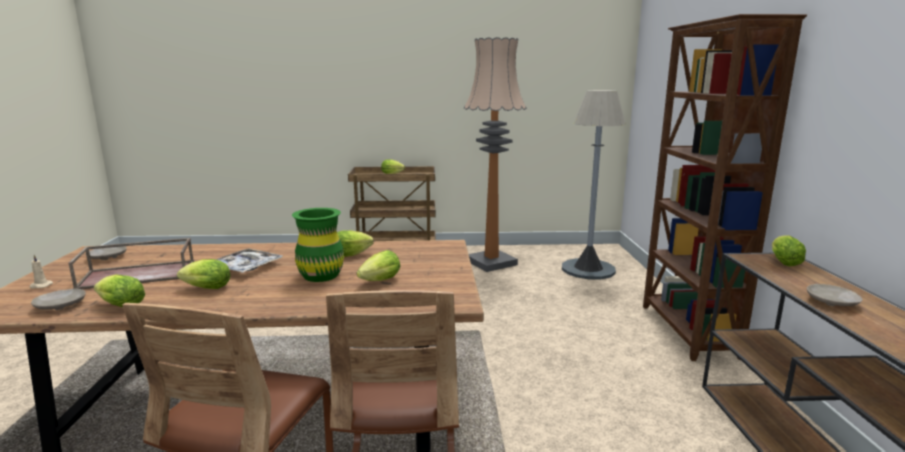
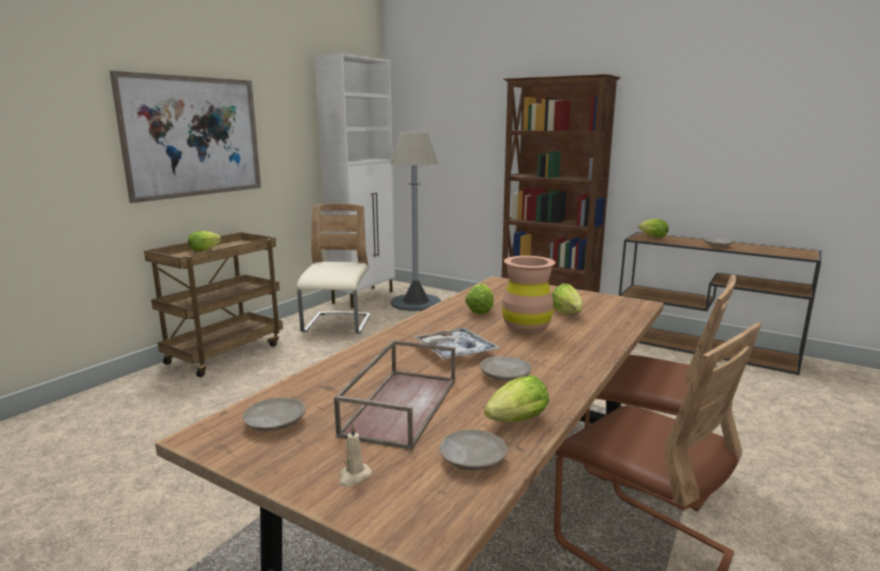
camera: 55 degrees left, 0 degrees up
(204, 288) = (505, 376): lettuce -> beige plate
(321, 275) = (526, 328): green vase -> brown vase
(405, 89) = (194, 137): none -> picture
(491, 262) = (337, 325): floor lamp -> beige chair
(560, 250) = (364, 297): none -> white cabinet

